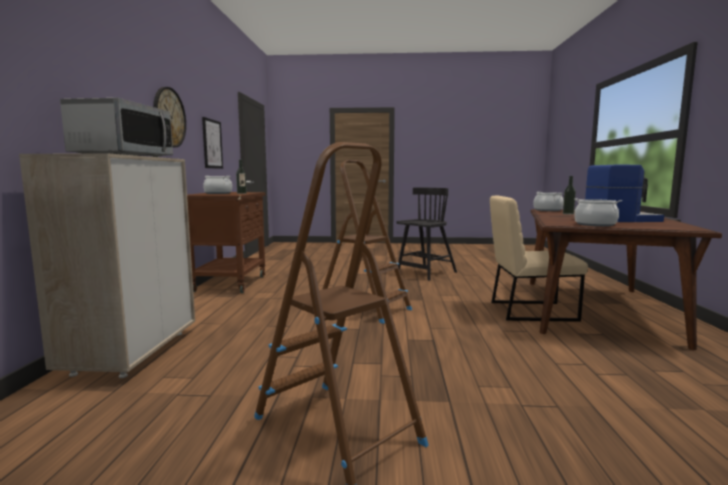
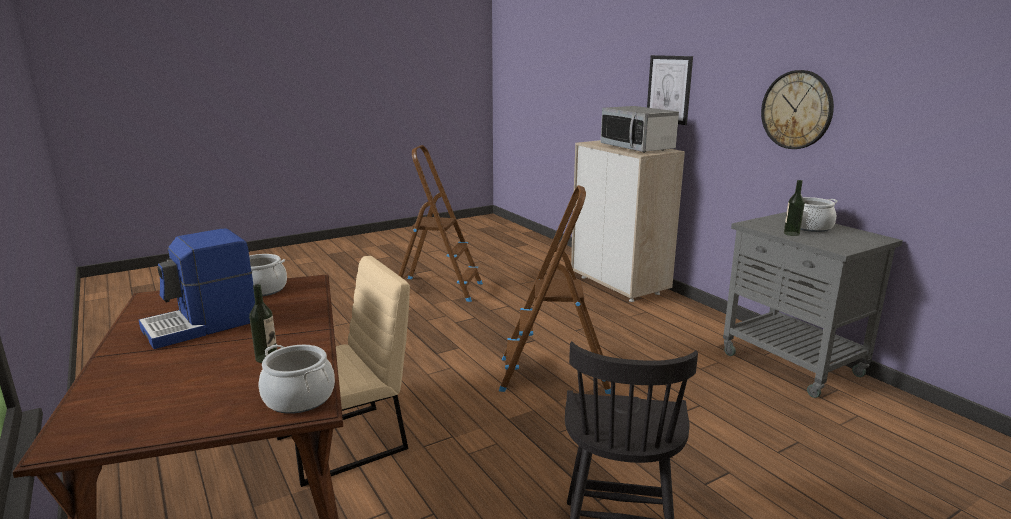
camera: 145 degrees right, 10 degrees up
(212, 144) = (936, 154): picture -> picture (669, 89)
(230, 284) = (792, 366): brown cart -> grey cart

